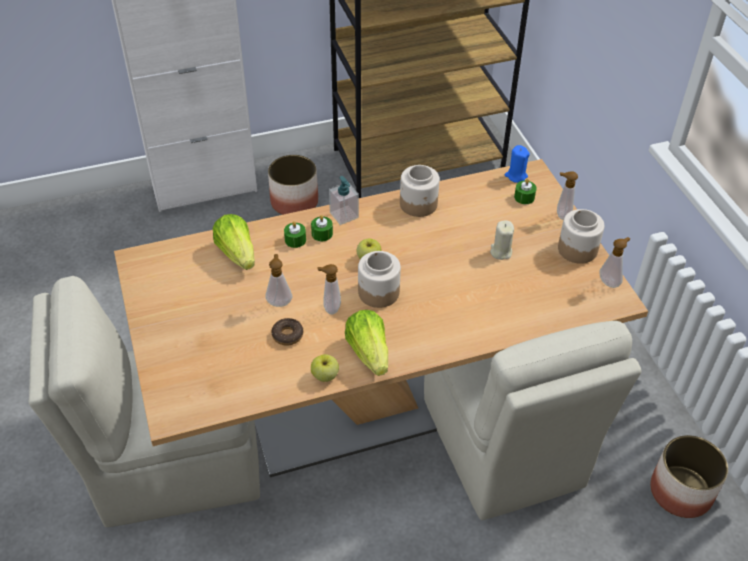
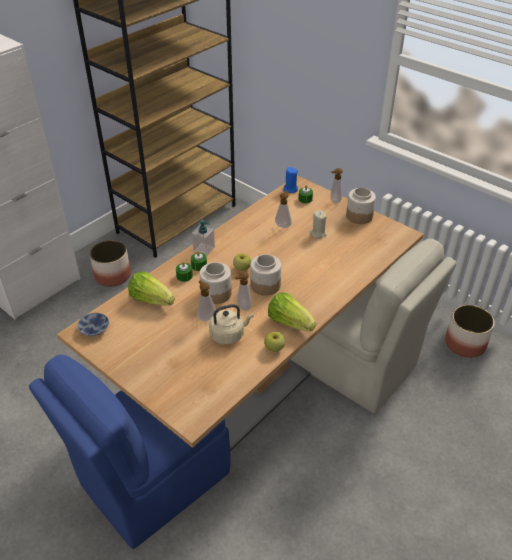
camera: 30 degrees left, 5 degrees down
(154, 263) = (95, 329): none -> bowl
(173, 464) = (151, 480): beige chair -> blue chair
(287, 335) = (229, 334): donut -> beige kettle
(419, 204) = (246, 225): jar -> jar (216, 293)
(610, 282) = (391, 226): soap dispenser -> soap dispenser (283, 225)

